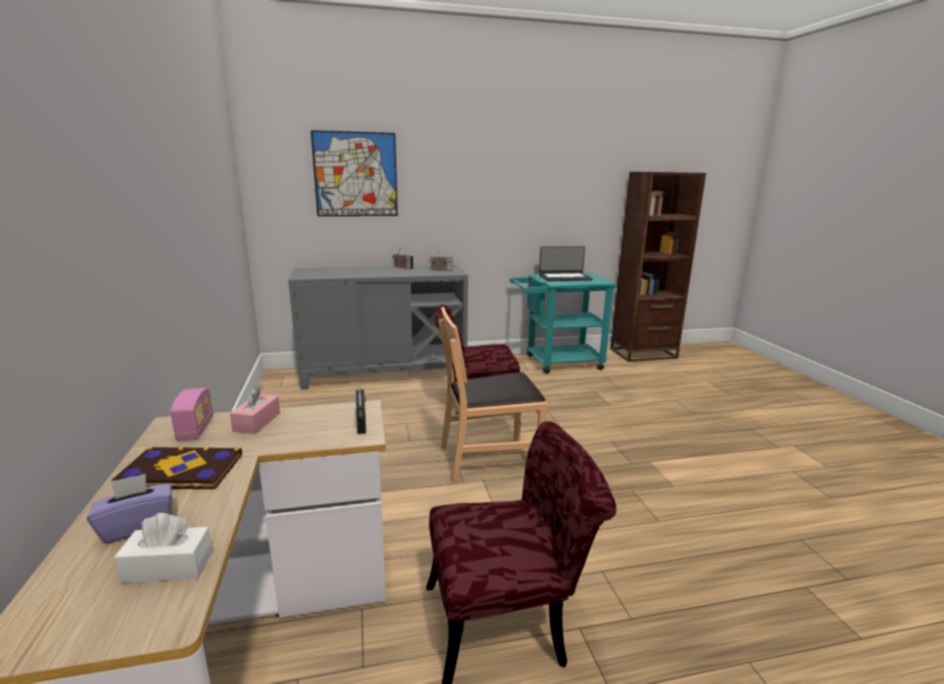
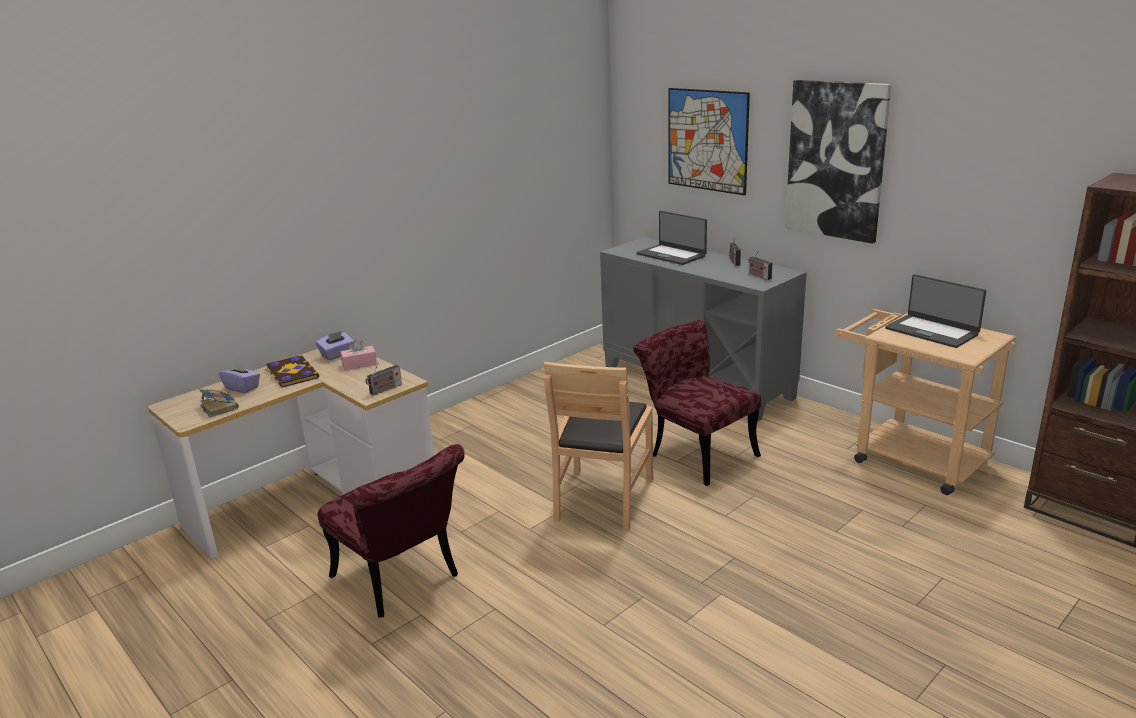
camera: 60 degrees right, 5 degrees up
(168, 567) = (219, 407): white tissue box -> book
(195, 429) = (337, 355): radio -> purple tissue box
(351, 272) = (671, 255): none -> laptop
(471, 180) = (836, 160): none -> picture
(489, 459) = (602, 498): brown chair -> brown chair turned 120 degrees counterclockwise
(557, 363) = (909, 458): turquoise cart -> beige cart

